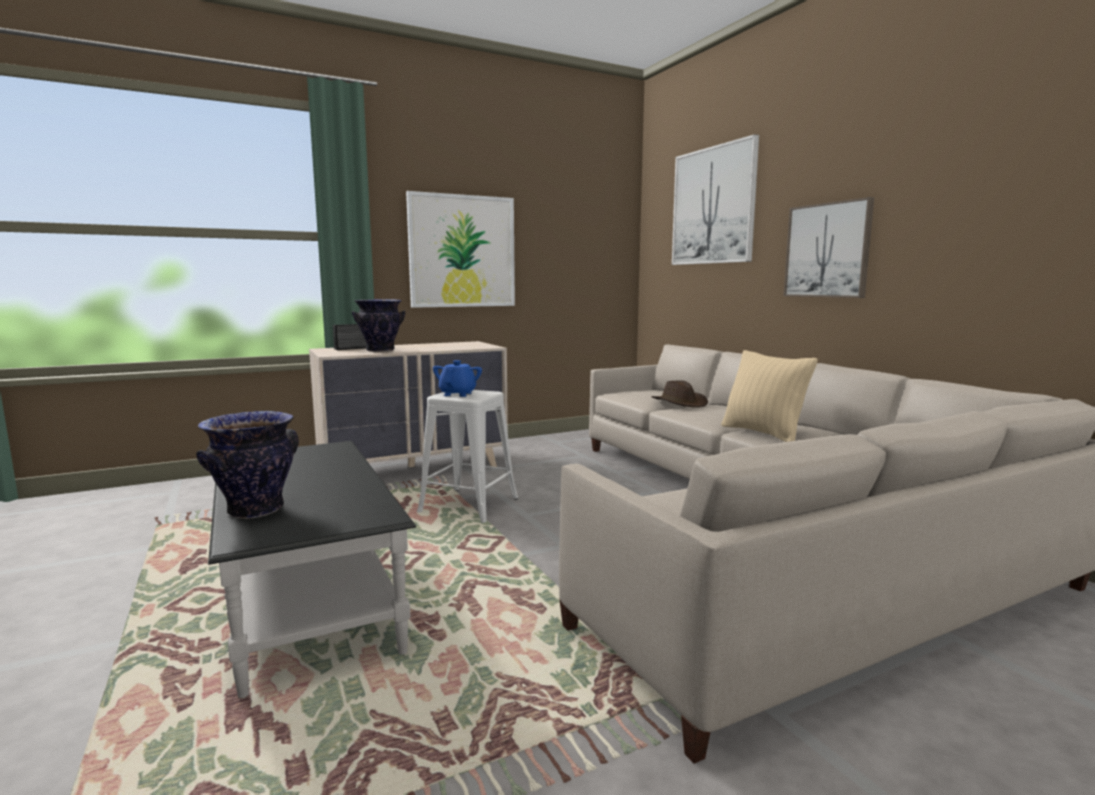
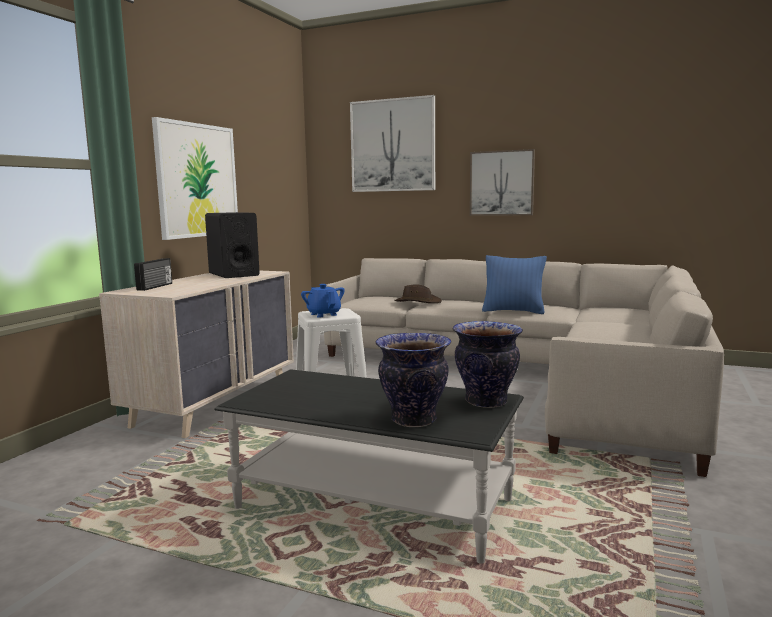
camera: 40 degrees left, 0 degrees up
(380, 350) = (196, 286): vase -> vase (487, 402)
(454, 345) = (233, 274): none -> black speaker
(763, 433) = (513, 311): beige pillow -> blue pillow

